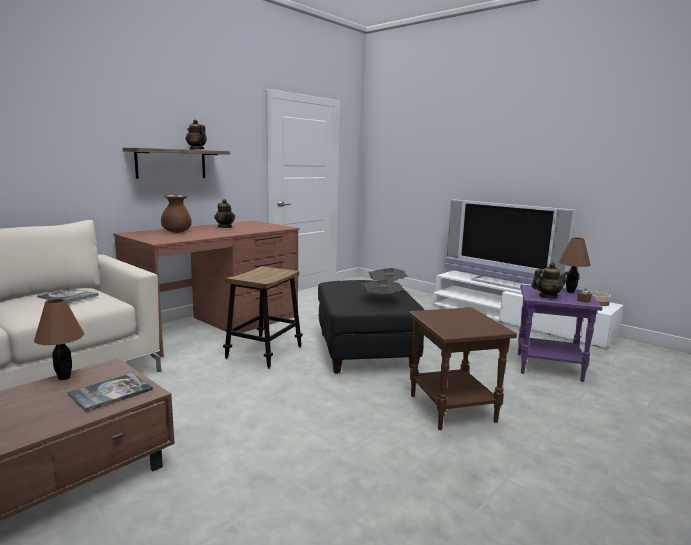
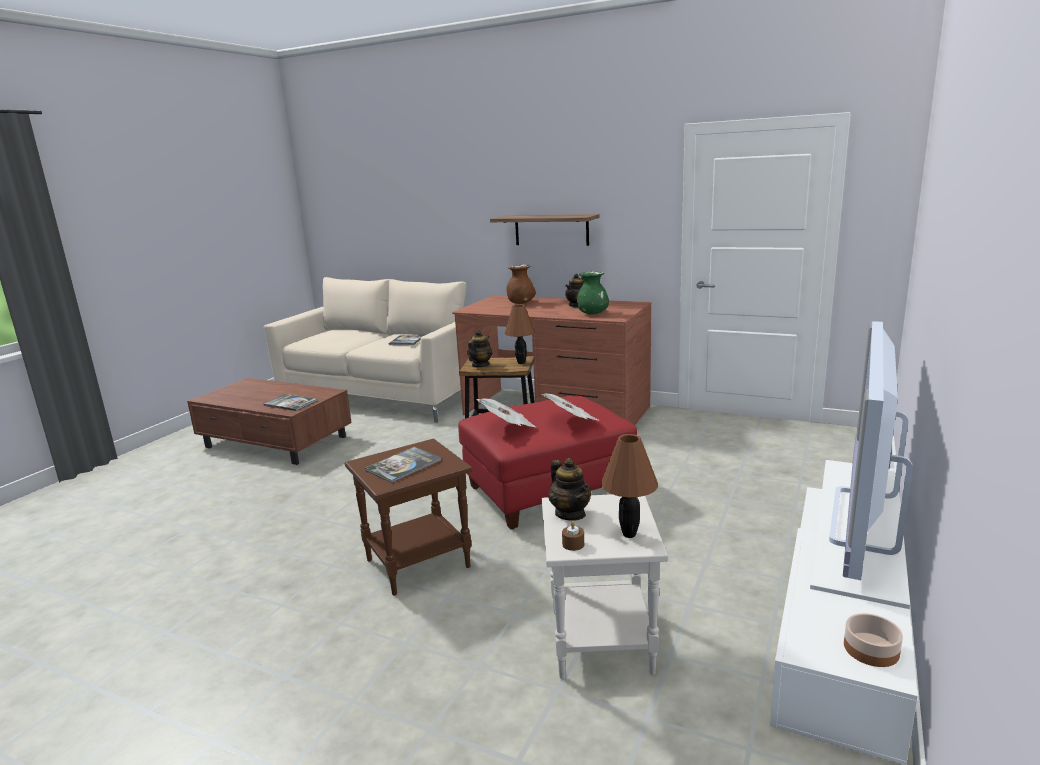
camera: 75 degrees right, 5 degrees up
(64, 377) = (311, 388): brown table lamp -> brown table lamp (521, 363)
(196, 149) = (564, 215): teapot -> teapot (480, 365)
(261, 228) = (593, 314): none -> green vase
(364, 351) = (548, 491): black ottoman -> red ottoman
(463, 322) = (403, 465): none -> book
(549, 367) = (603, 642): purple side table -> white side table

